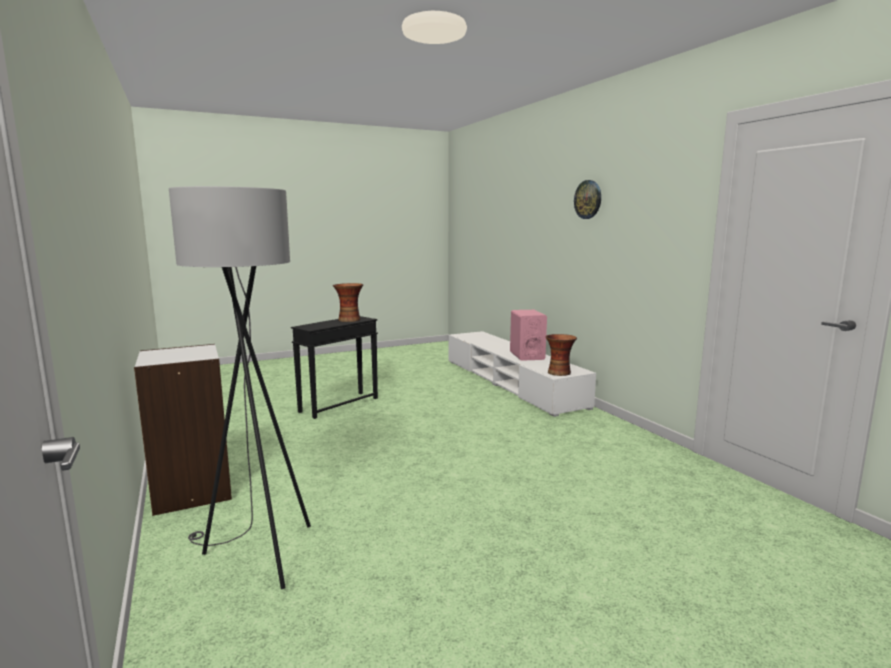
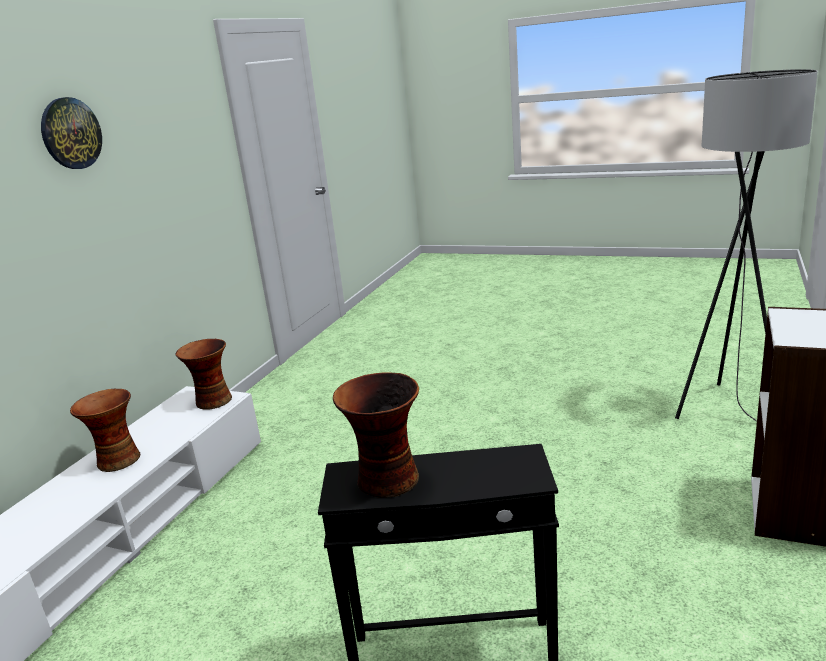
camera: 130 degrees left, 10 degrees up
(527, 355) = (117, 460): pink speaker -> vase

